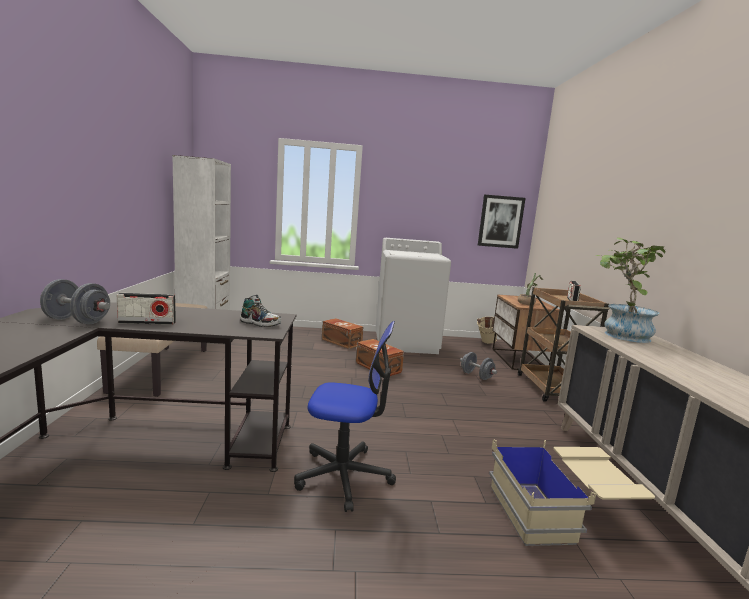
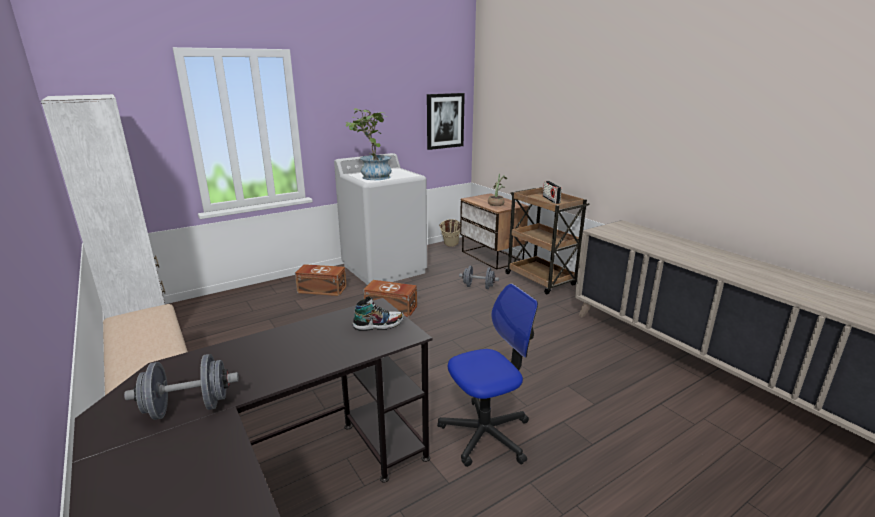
camera: 30 degrees left, 10 degrees up
(147, 322) = (272, 374): radio -> none
(560, 514) = (640, 389): beige storage box -> none
(619, 334) = (621, 231): potted plant -> potted plant (371, 177)

